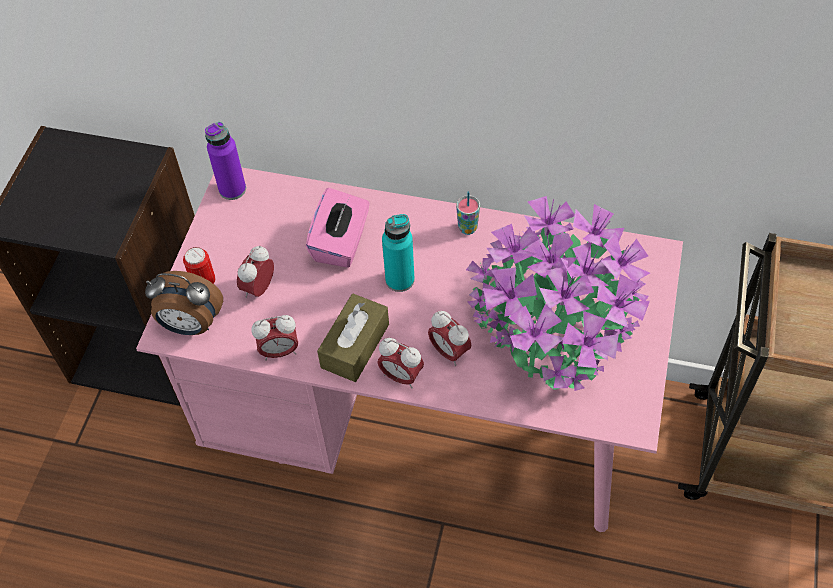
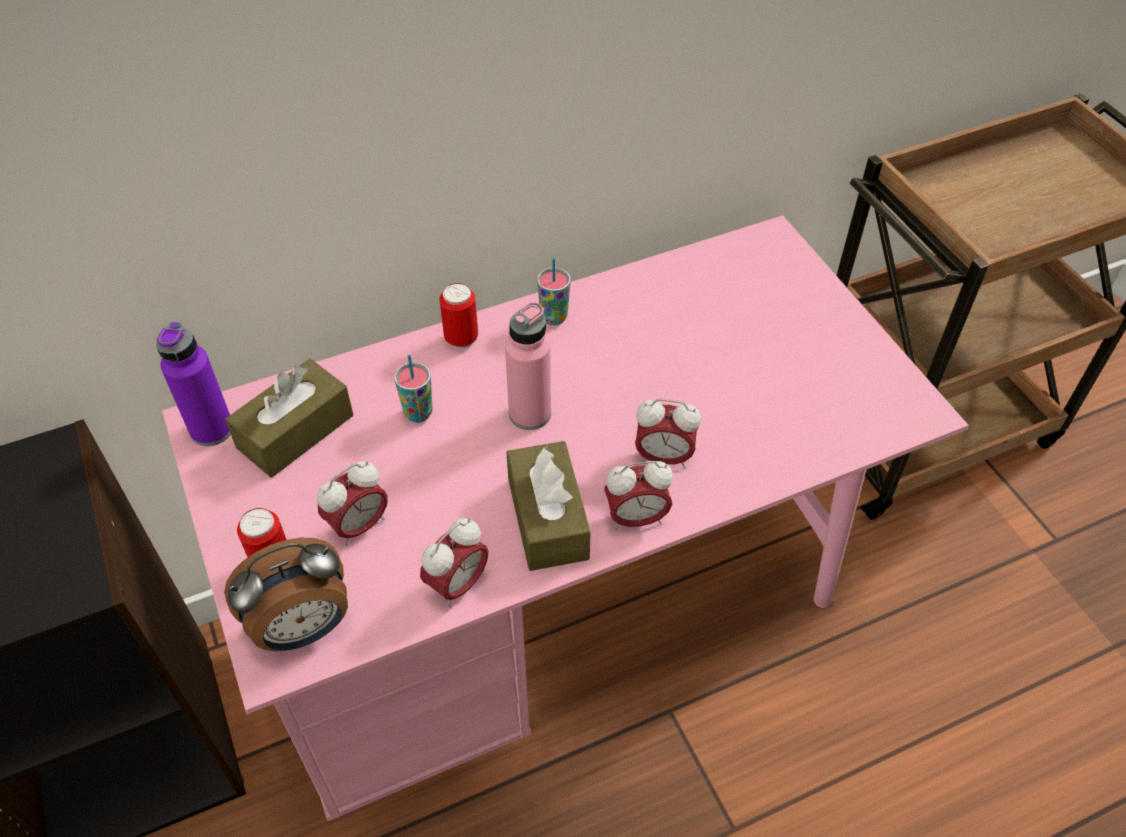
camera: 40 degrees left, 5 degrees down
(259, 288) = (359, 526): alarm clock -> alarm clock turned 120 degrees counterclockwise
(271, 215) = (295, 431): none -> brown tissue box
(341, 243) = (418, 413): pink tissue box -> cup
(400, 280) = (530, 414): turquoise bottle -> pink bottle
(403, 211) = (461, 339): none -> can
(552, 328) = (746, 367): potted plant -> none

